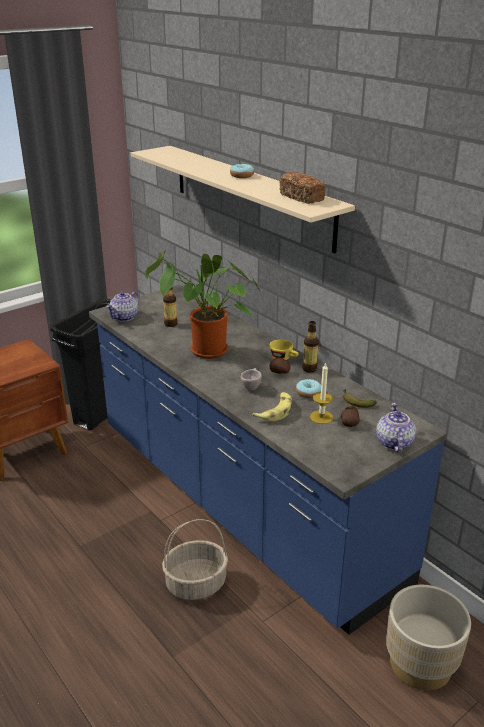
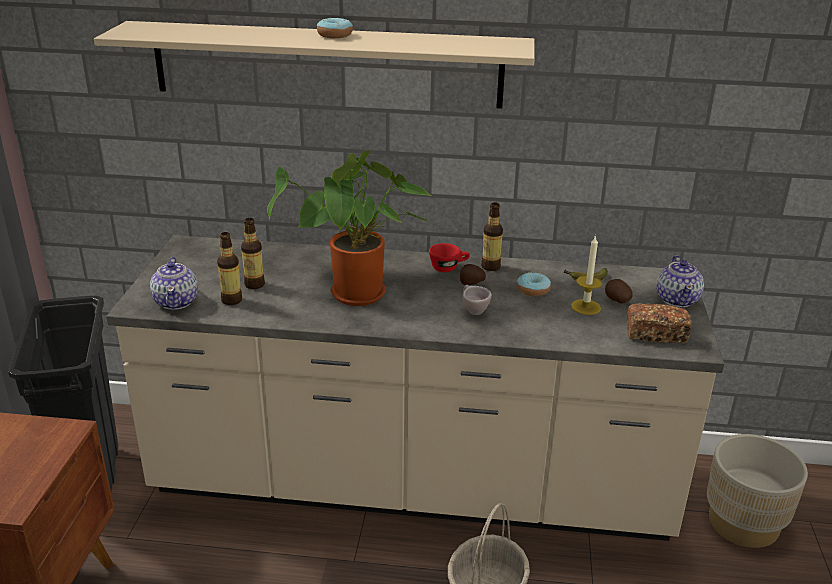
camera: 45 degrees left, 0 degrees up
(147, 327) = (231, 300): none -> bottle
(241, 503) = (412, 484): blue counter -> beige counter
(275, 411) = (539, 322): banana -> none
(284, 358) = (448, 267): yellow cup -> red cup
(302, 198) = (468, 42): bread -> bread (656, 334)
(393, 443) = (677, 299): teapot -> teapot turned 135 degrees counterclockwise

